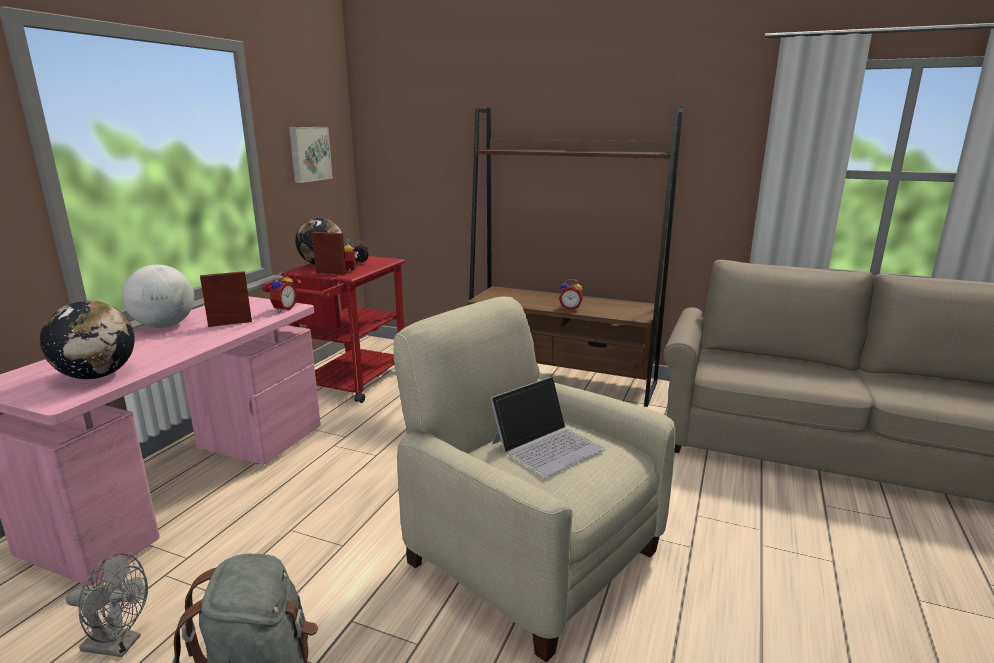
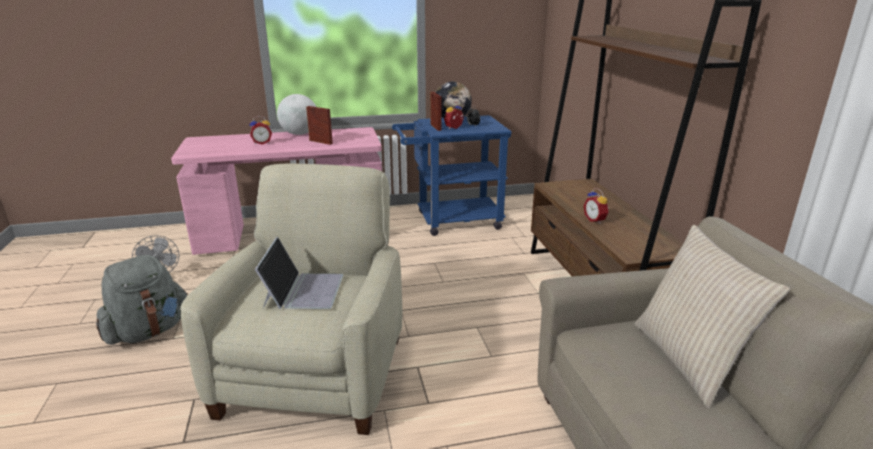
camera: 55 degrees right, 5 degrees up
(97, 376) = (220, 148): globe -> none
(283, 309) = (361, 142): alarm clock -> alarm clock (262, 143)
(309, 154) = (485, 27): picture -> none
(348, 384) = (451, 221): red cart -> blue cart
(547, 446) = (303, 290): laptop -> laptop turned 105 degrees counterclockwise
(762, 357) = (688, 360): none -> beige pillow

